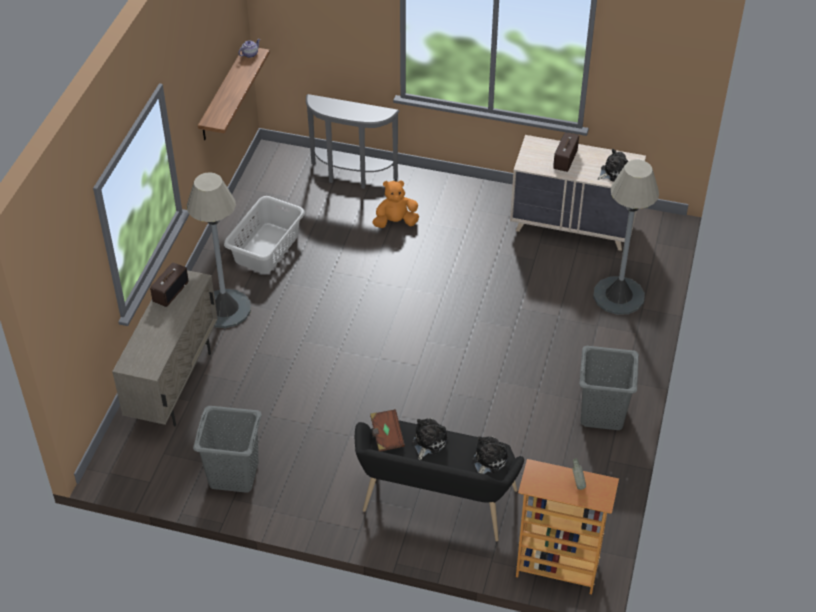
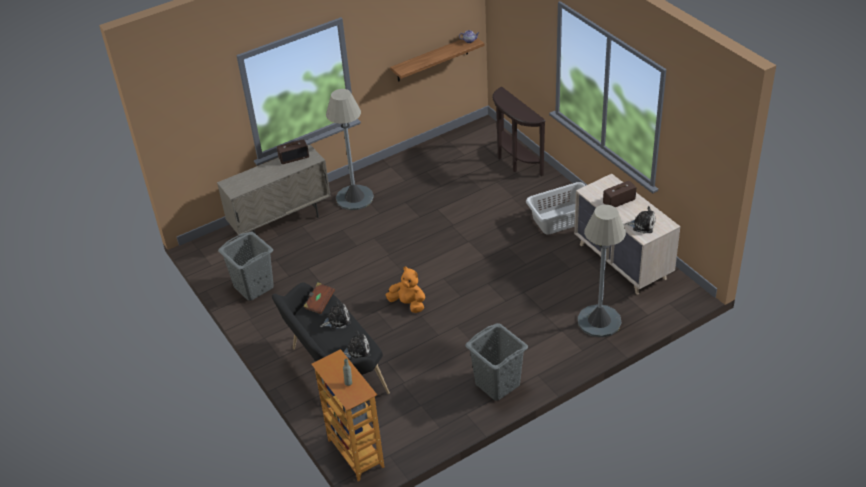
camera: 45 degrees right, 5 degrees down
(267, 248) = (417, 177): grey laundry basket -> grey laundry basket (562, 219)
(351, 177) = (515, 161): grey console table -> brown console table
(395, 222) = (509, 200): orange plush toy -> orange plush toy (408, 304)

